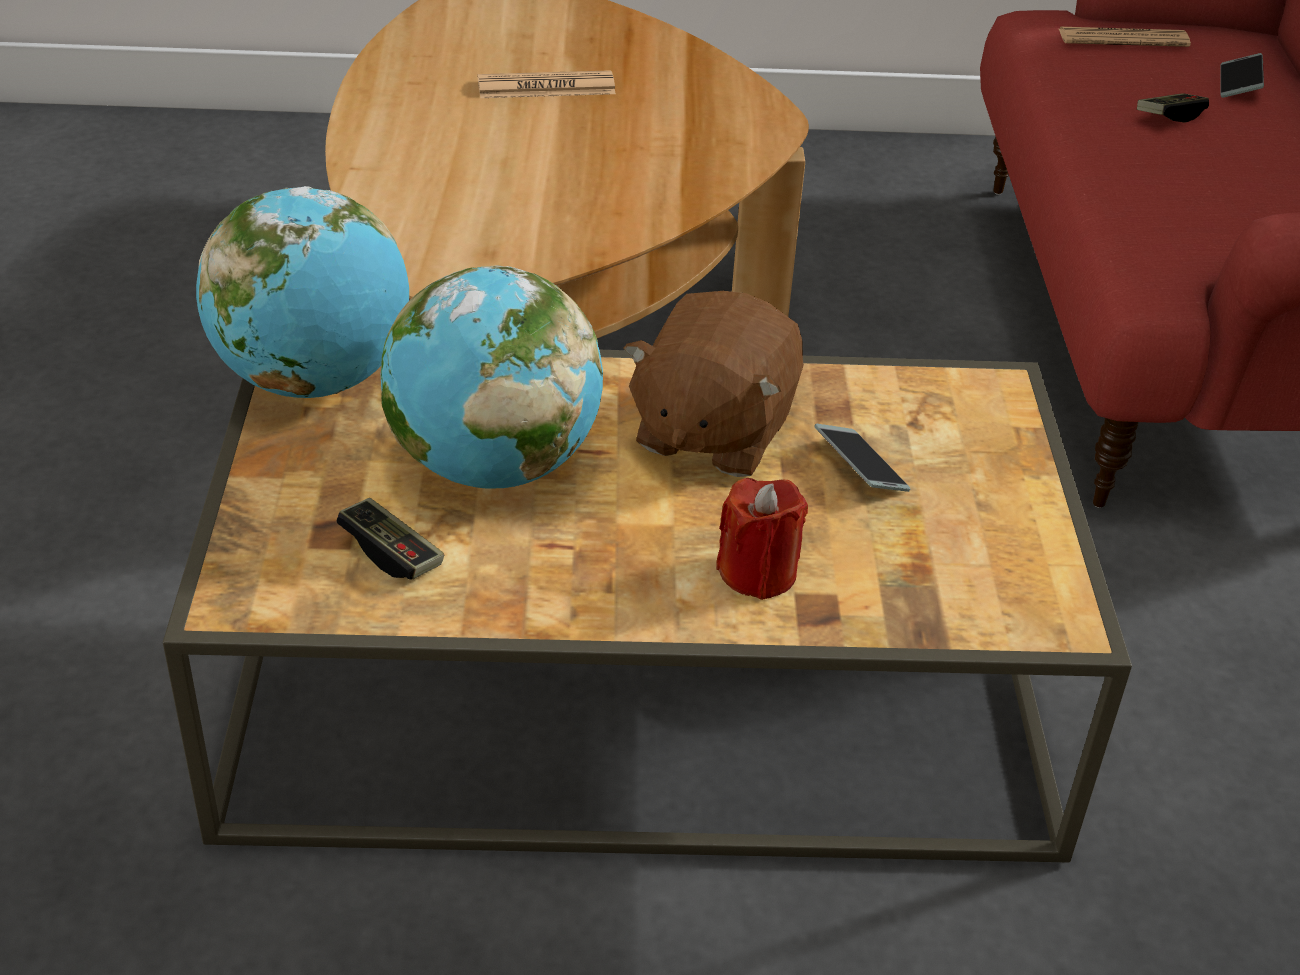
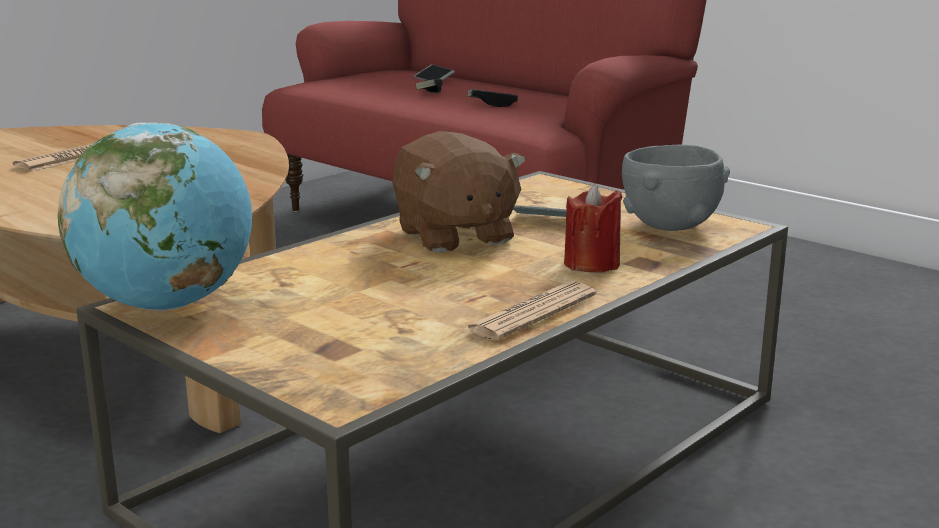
camera: 45 degrees left, 20 degrees down
(391, 553) = (392, 339): game controller -> game controller (492, 104)
(493, 465) = (368, 288): globe -> none
(979, 566) = (670, 226): none -> grey bowl
(1123, 39) = (353, 80): newspaper -> newspaper (531, 313)

